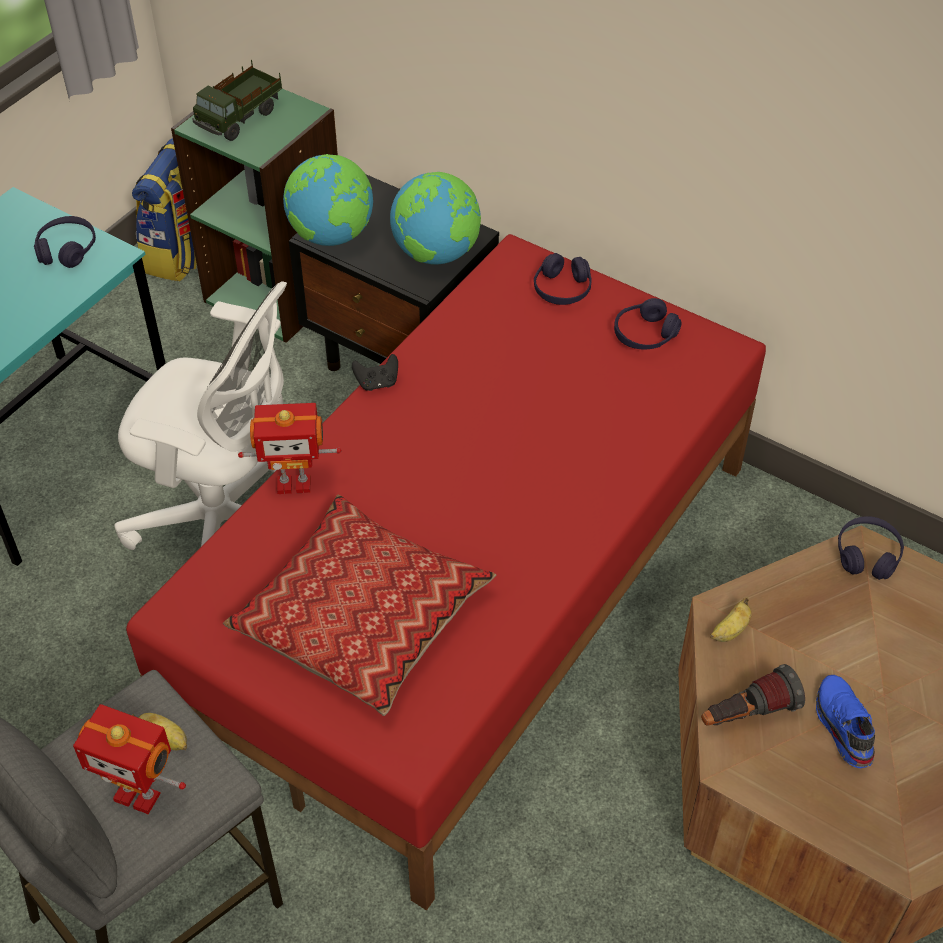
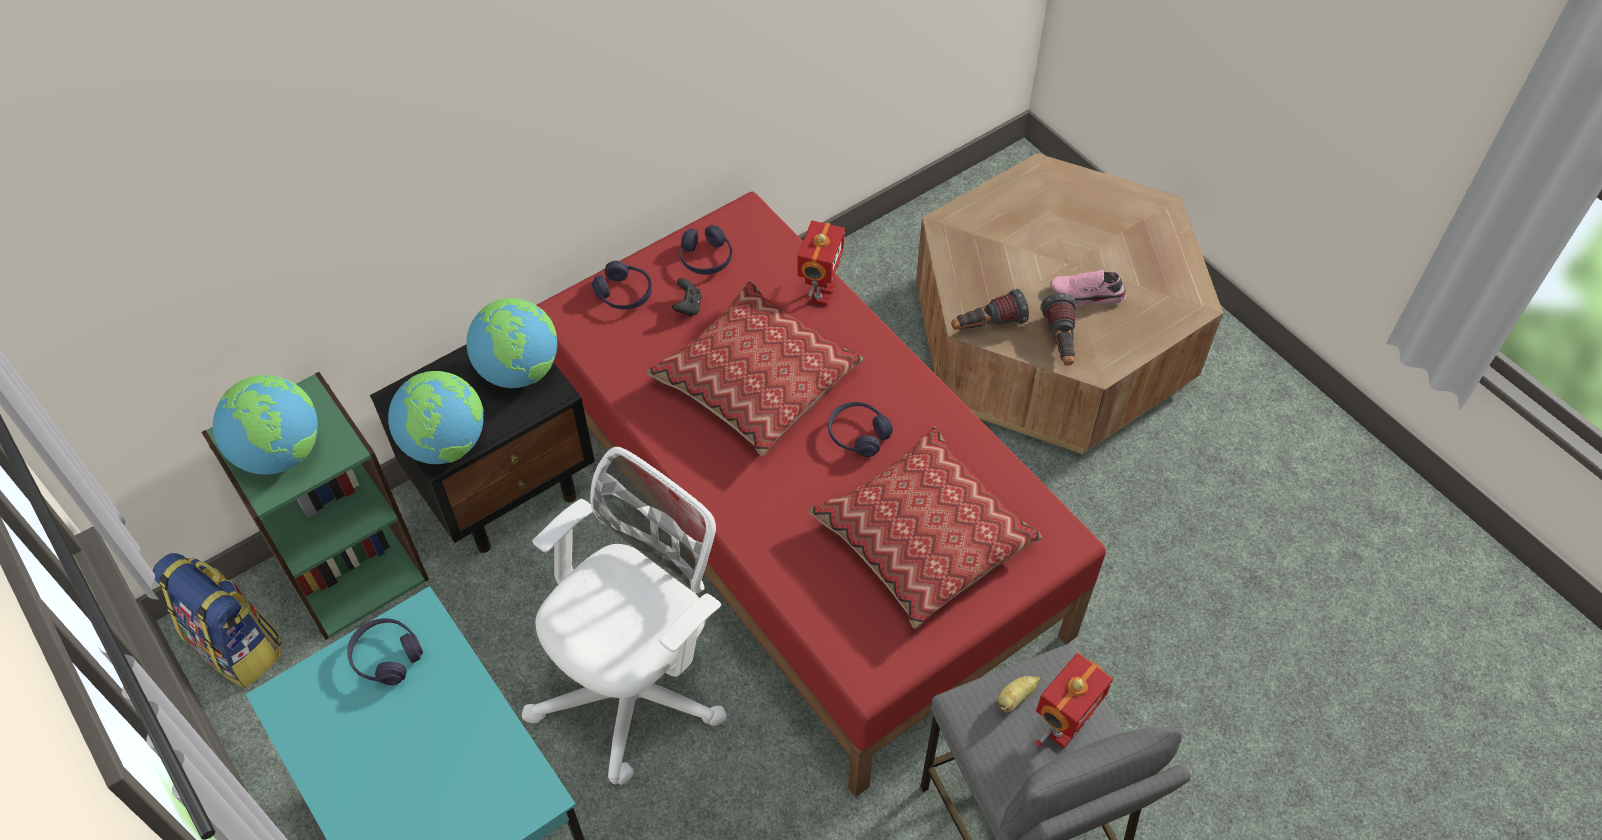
camera: 70 degrees left, 5 degrees up
(240, 119) = (281, 452): toy truck -> globe
(294, 483) = (759, 550): toy robot -> toy robot (820, 293)
(377, 383) = (669, 457): black game controller -> black game controller (688, 306)
(505, 419) = (755, 379): none -> pillow
(730, 631) = (986, 326): banana -> flashlight
(842, 726) = (1086, 295): blue shoe -> pink shoe
(867, 555) = (950, 224): purple headphones -> purple headphones (858, 435)

